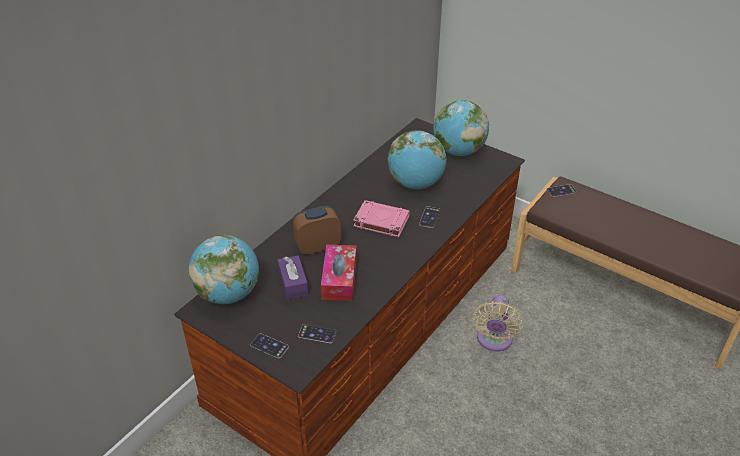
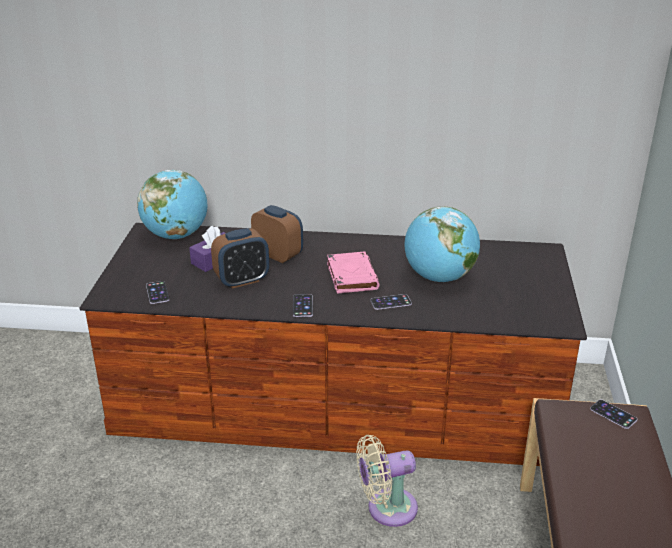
camera: 60 degrees right, 10 degrees down
(269, 346) = (125, 274): phone -> phone (303, 306)
(339, 279) = (242, 280): tissue box -> alarm clock
(458, 151) = (535, 286): globe -> none

